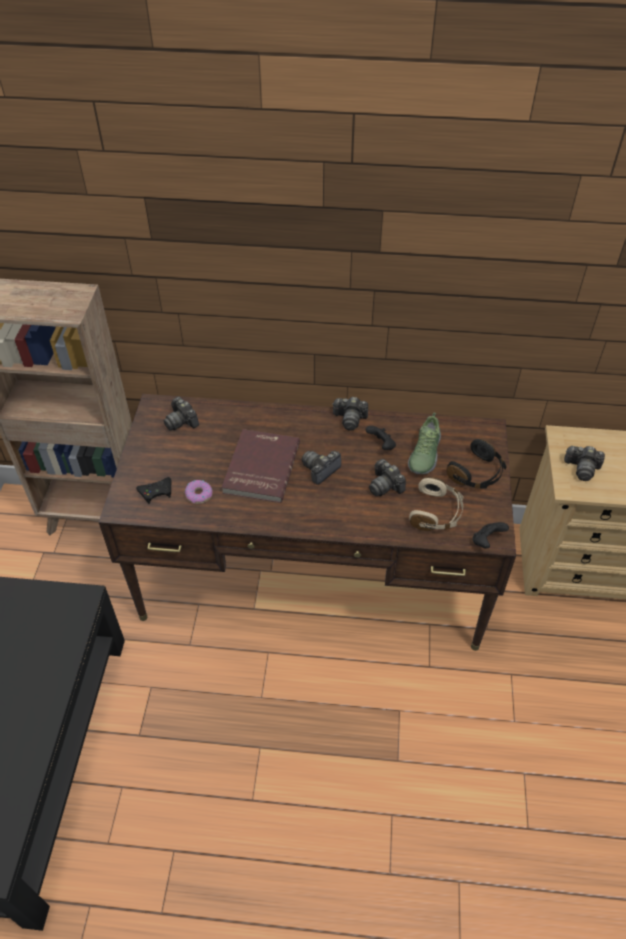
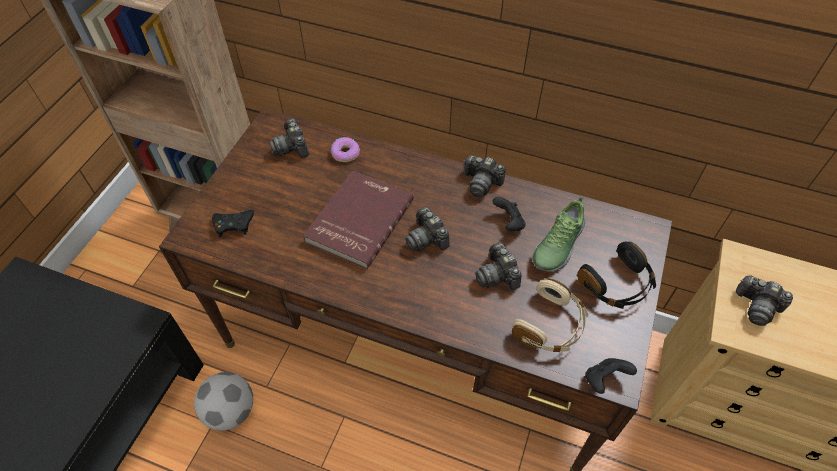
camera: 15 degrees right, 5 degrees up
(163, 672) = (230, 411): none -> football
(199, 494) = (278, 238): donut -> donut (345, 153)
(320, 470) = (427, 238): camera -> camera turned 90 degrees counterclockwise

